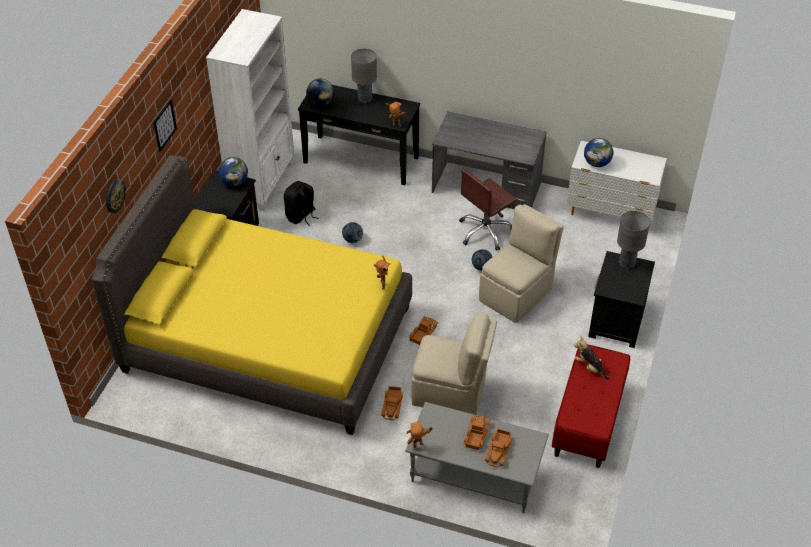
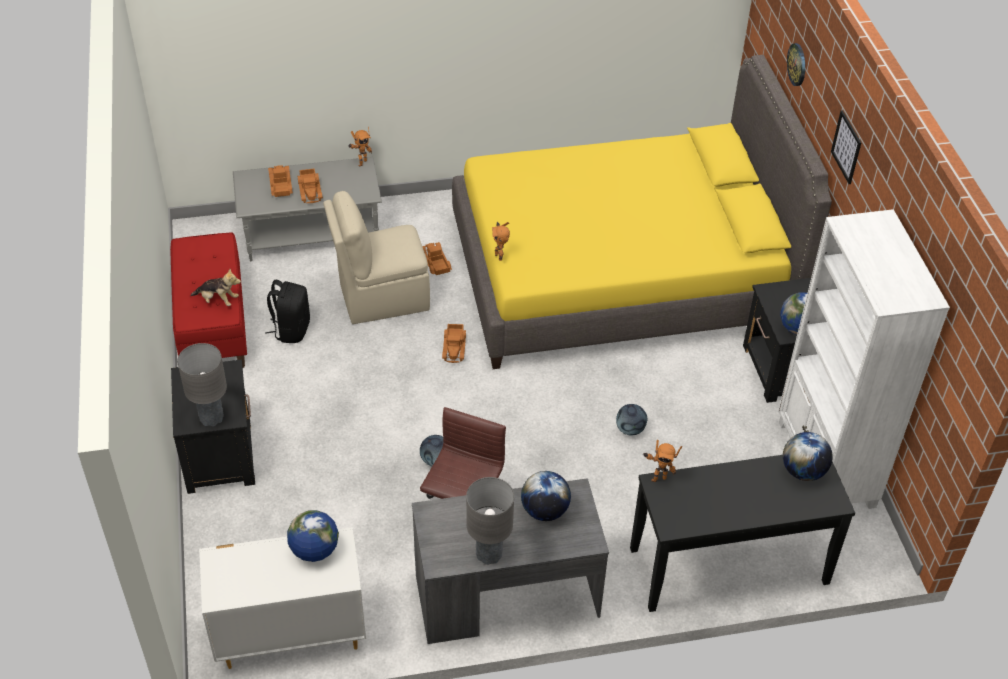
camera: 150 degrees right, 0 degrees up
(301, 216) = (725, 435): black backpack -> black backpack (291, 330)
(365, 99) = (748, 510): grey table lamp -> grey table lamp (488, 554)
(465, 137) = (545, 511): none -> globe
(517, 294) = (368, 441): beige chair -> none

